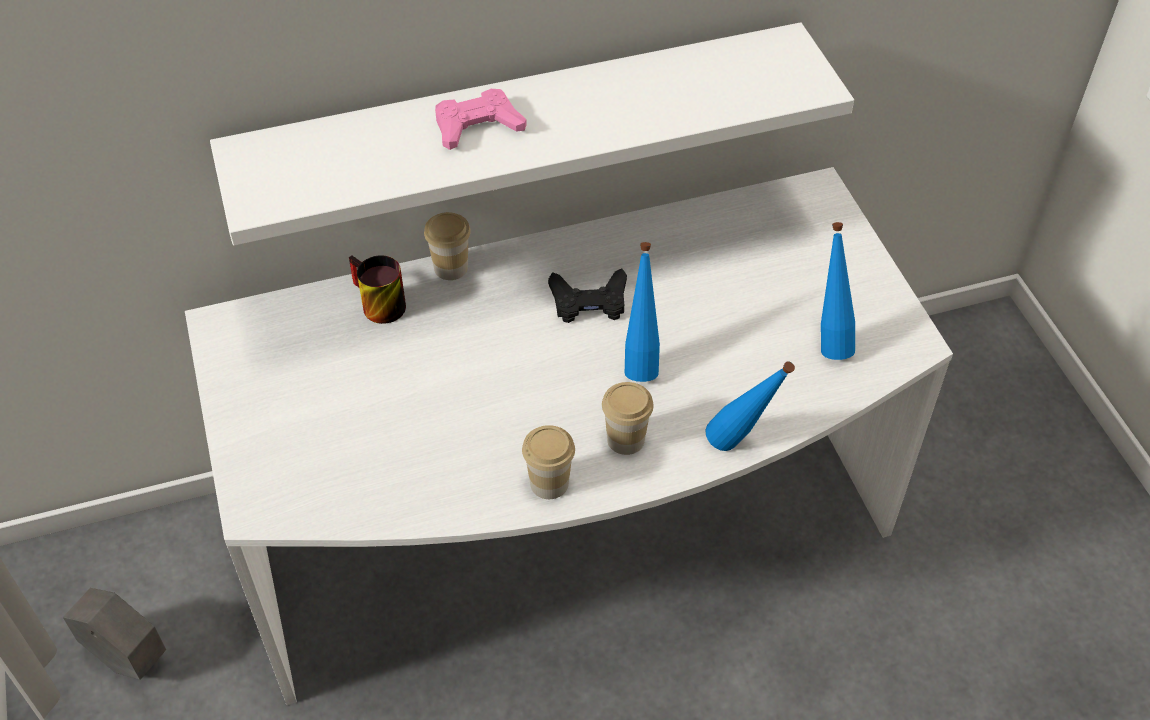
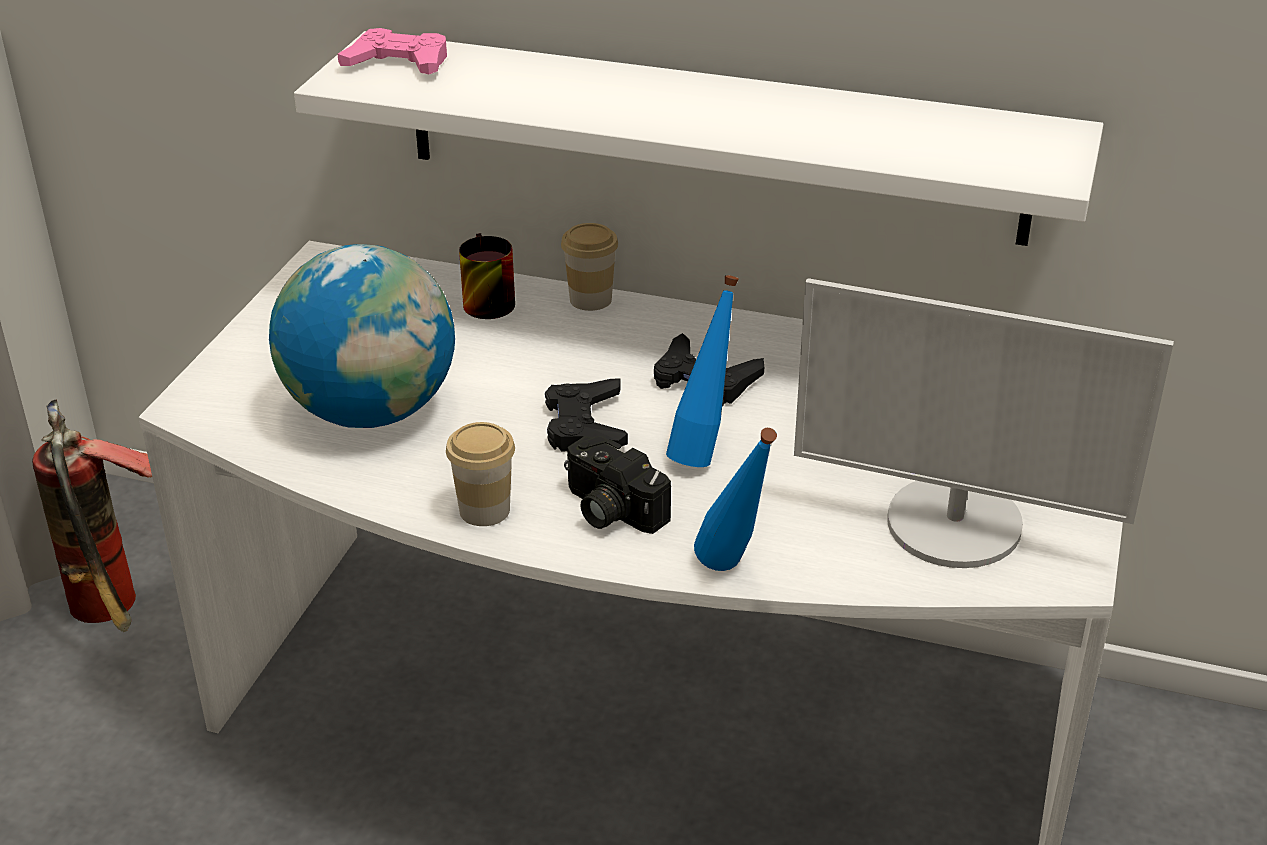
camera: 35 degrees right, 15 degrees down
(128, 658) = (116, 614): grey planter -> fire extinguisher
(394, 443) = (372, 411): none -> globe
(477, 126) = (621, 93): pink game controller -> pink game controller (398, 63)
(547, 378) = (585, 425): none -> black game controller
(625, 439) = (609, 510): cup -> camera
(829, 340) = (954, 525): blue bottle -> monitor

